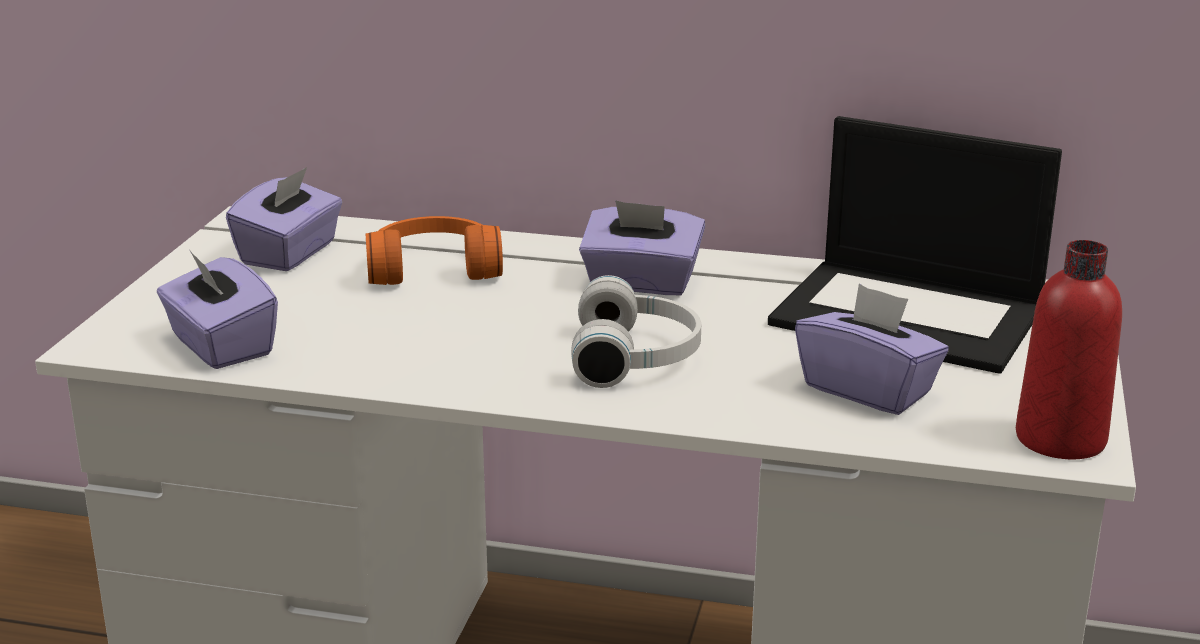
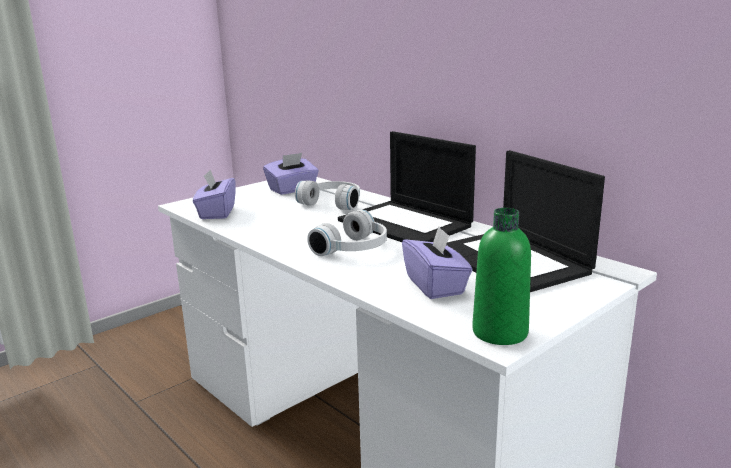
camera: 35 degrees right, 5 degrees down
(433, 268) = (333, 203): orange headphones -> white headphones
(641, 283) = (406, 223): purple tissue box -> laptop
(1060, 439) = (500, 332): red bottle -> green bottle

